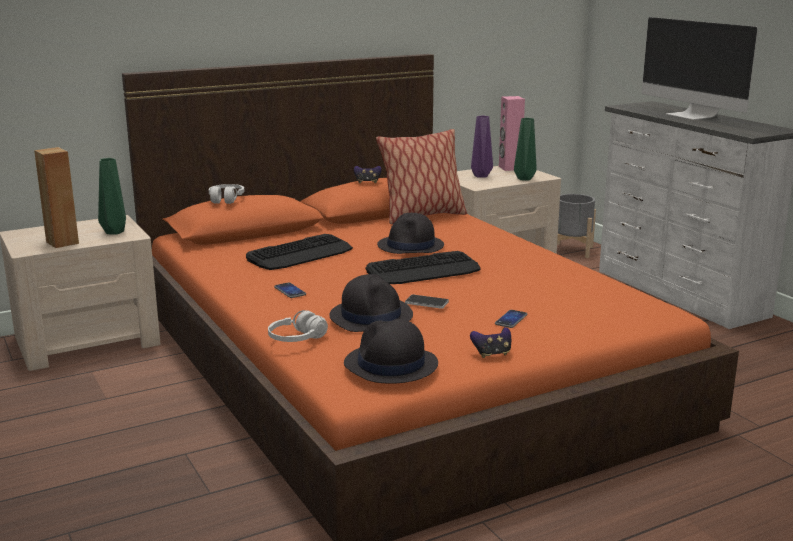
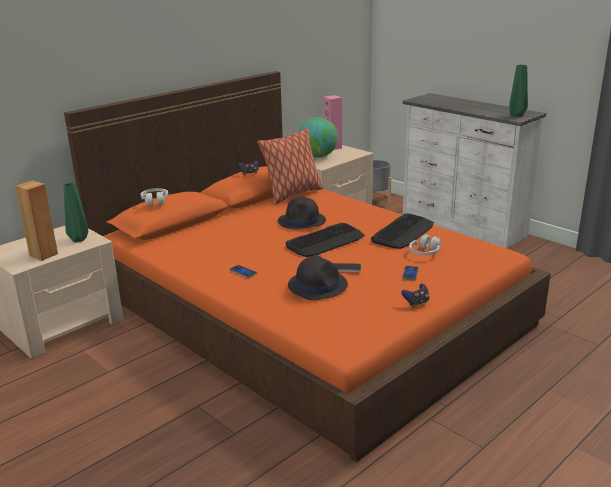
camera: 15 degrees left, 5 degrees up
(297, 339) = (277, 312): white headphones -> white headphones (425, 253)
(300, 254) = (227, 238): keyboard -> keyboard (403, 232)
(390, 365) = (358, 324): black hat -> none
(481, 176) = (318, 156): purple vase -> globe
(525, 178) = (349, 156): green vase -> green vase (516, 115)
(692, 115) = (467, 104): monitor -> none

